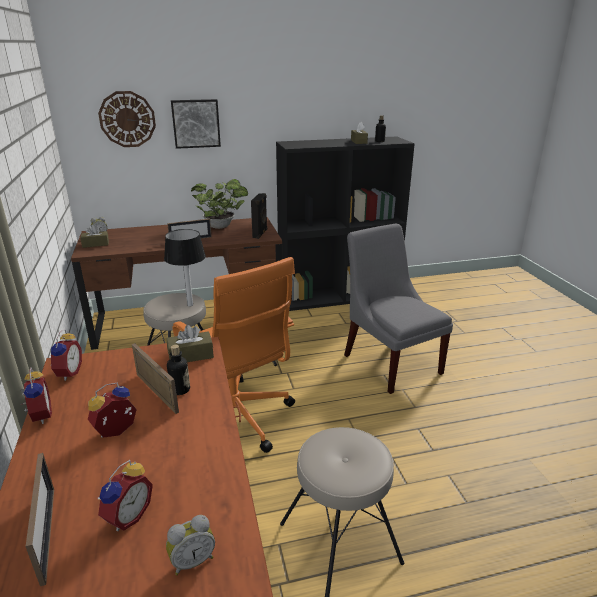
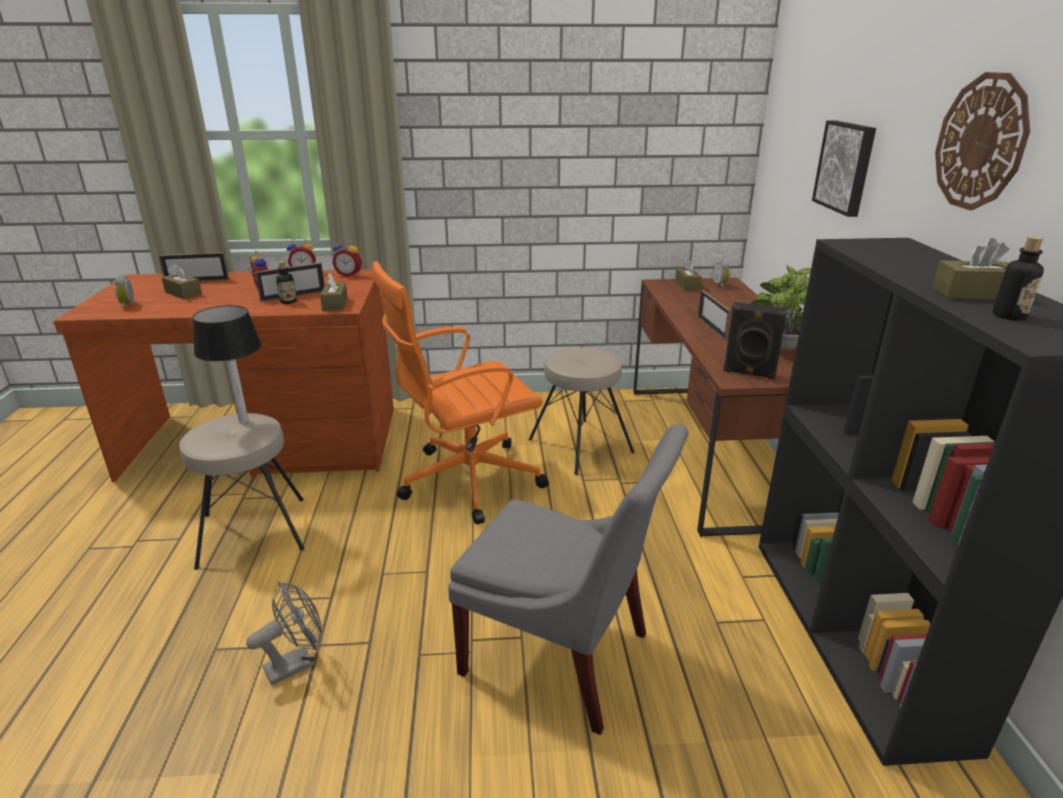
camera: 100 degrees right, 0 degrees up
(127, 119) = (799, 142): wall clock -> wall clock (981, 142)
(127, 516) = (183, 293): alarm clock -> brown tissue box
(190, 305) = (575, 367): table lamp -> table lamp (243, 421)
(390, 361) = (562, 658): grey chair -> grey chair turned 45 degrees clockwise
(451, 455) = (296, 663): none -> grey fan

